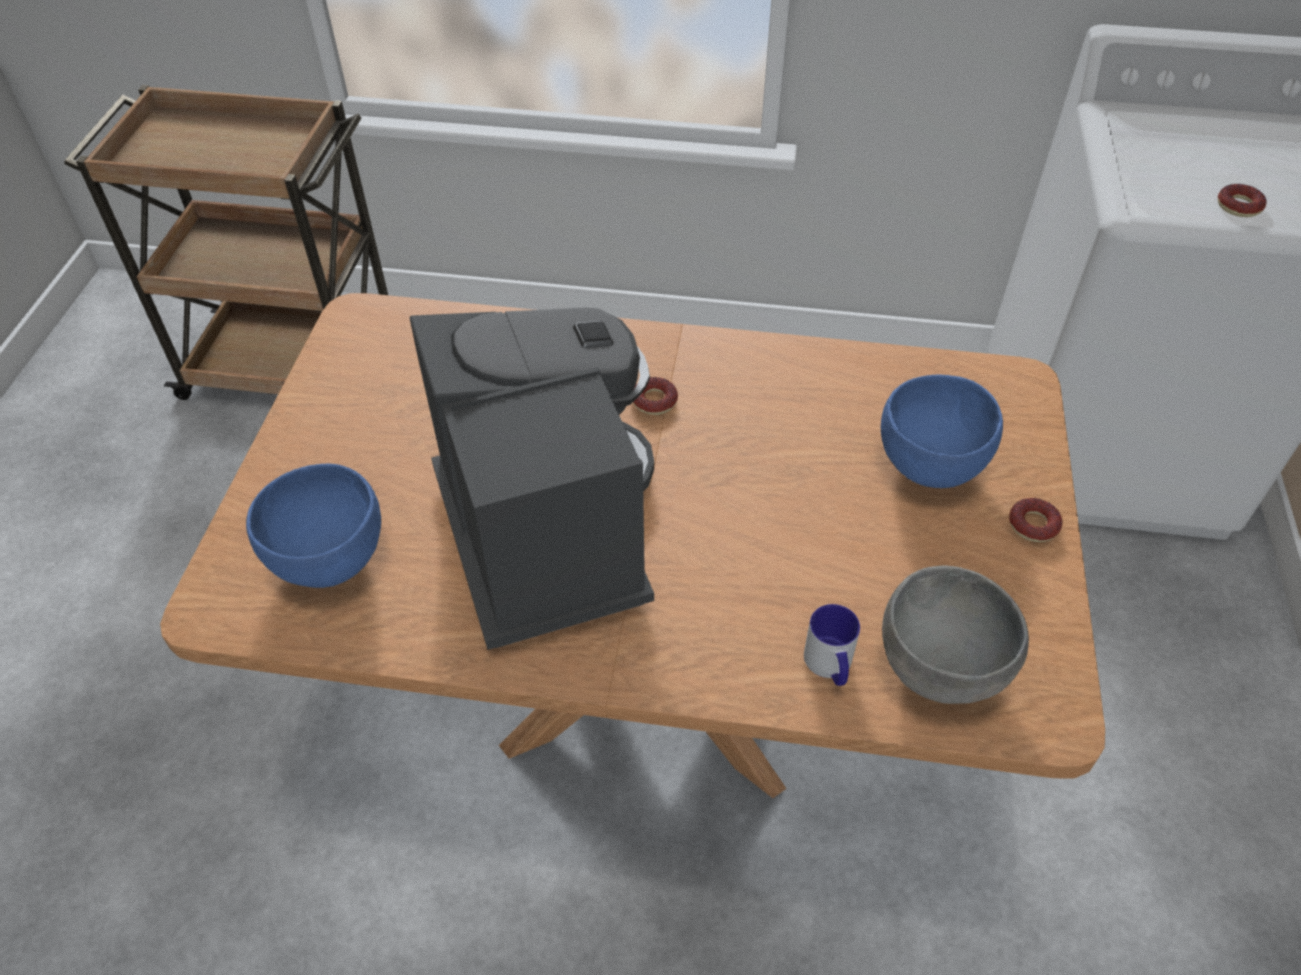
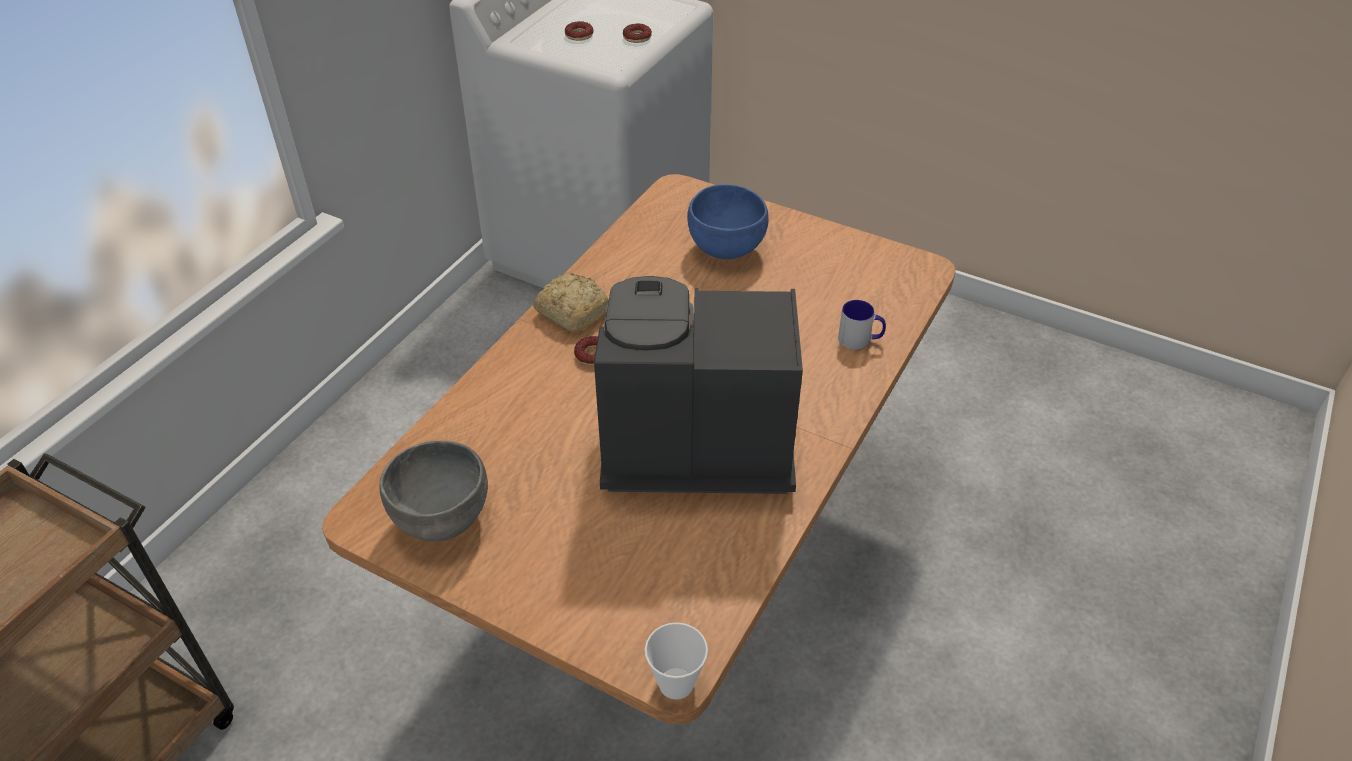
camera: 70 degrees left, 5 degrees down
(196, 615) = (676, 683): none -> cup
(329, 561) = (658, 582): blue bowl -> none
(719, 360) = (572, 311): none -> bread
(938, 668) = (878, 298): grey bowl -> grey bowl (441, 520)
(1033, 525) = (792, 226): donut -> donut (579, 35)

